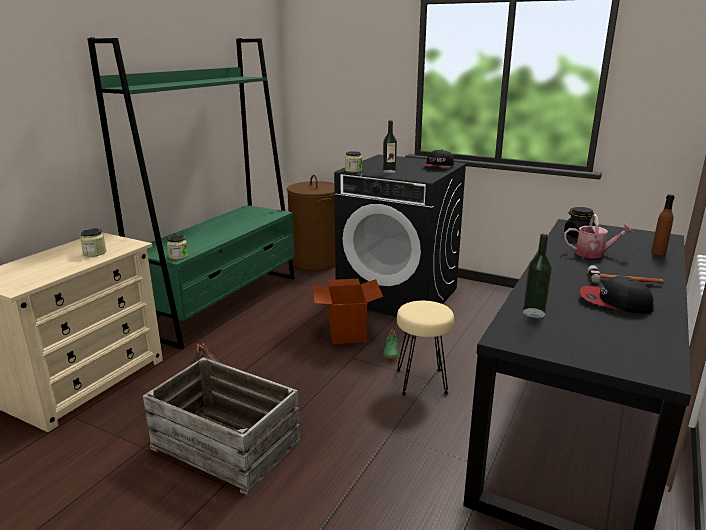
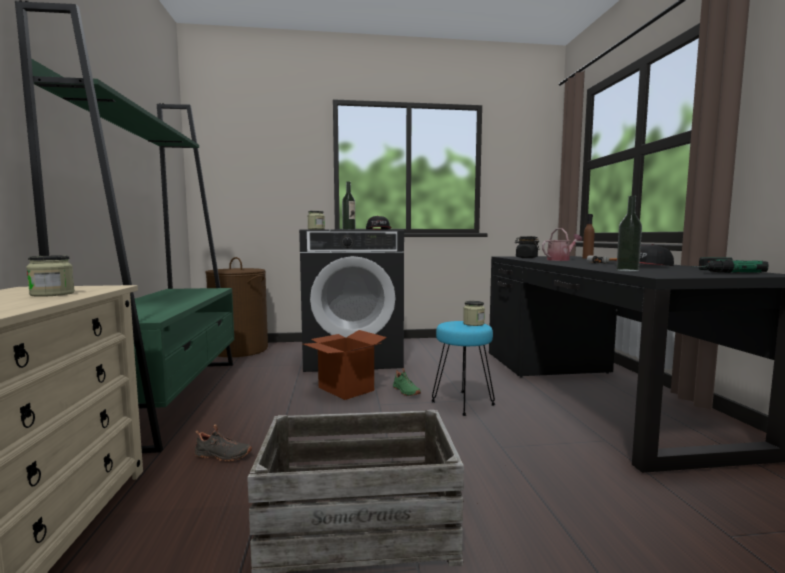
camera: 35 degrees left, 15 degrees down
(178, 256) = (149, 318): jar -> jar (473, 324)
(421, 381) = (462, 403): beige stool -> turquoise stool
(620, 344) = (712, 271): none -> power drill

